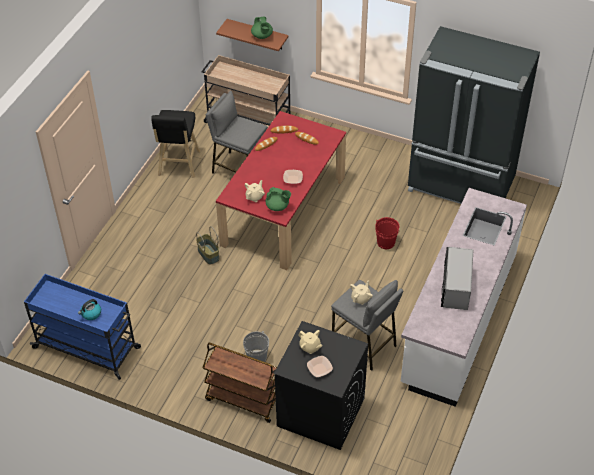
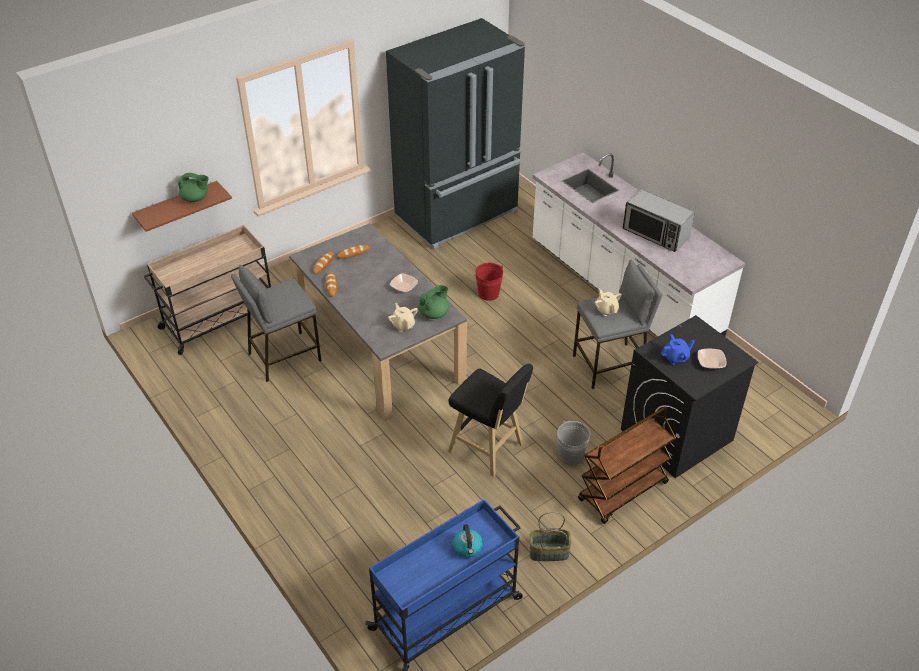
camera: 60 degrees left, 5 degrees down
(178, 165) = (225, 405): black stool -> black stool (488, 449)
(208, 254) = (389, 436): basket -> basket (548, 552)
(284, 211) = (380, 347): red dining table -> grey dining table
(310, 347) = (676, 358): beige teapot -> blue teapot

